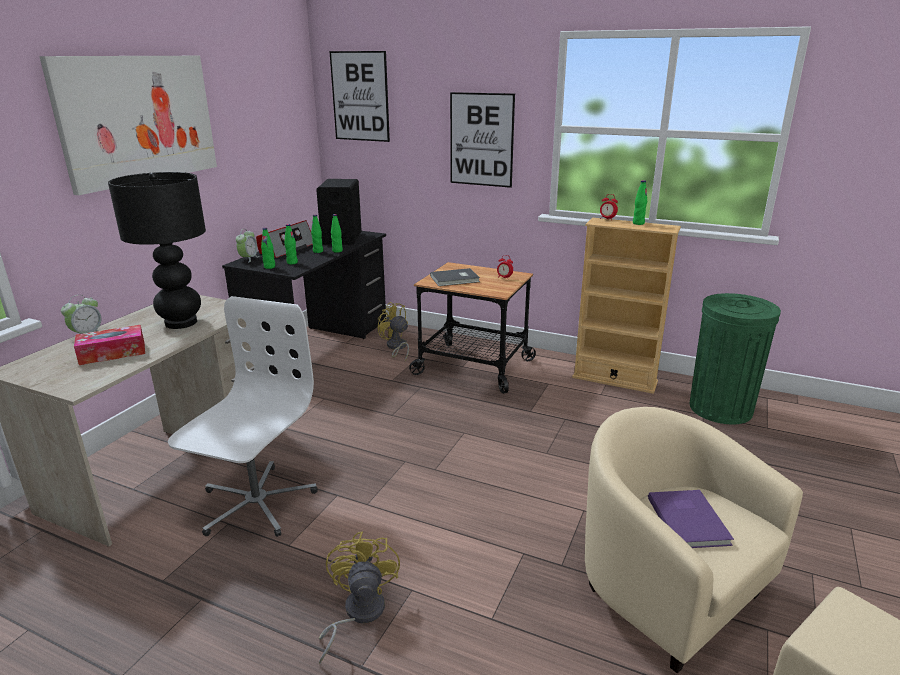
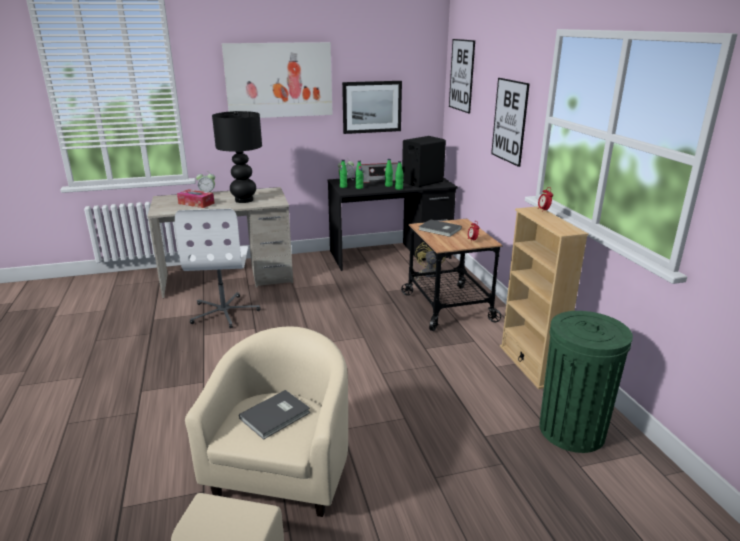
camera: 50 degrees right, 0 degrees up
(253, 150) = (372, 107): none -> picture
(255, 503) = (224, 312): white office chair -> white office chair turned 105 degrees clockwise
(357, 614) = (173, 374): yellow fan -> none
(638, 223) = (556, 220): green bottle -> none
(689, 520) = (276, 416): purple book -> grey book

